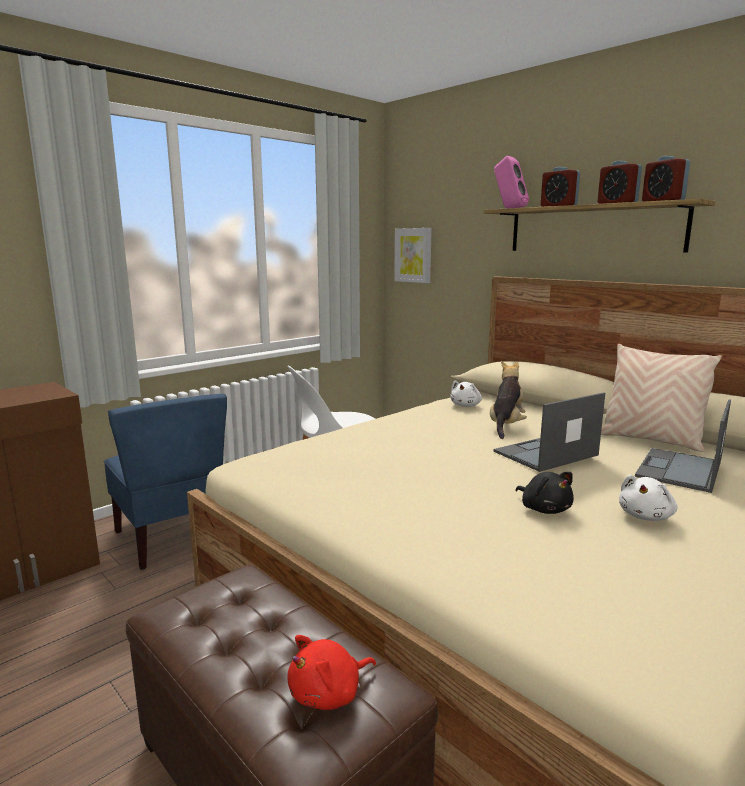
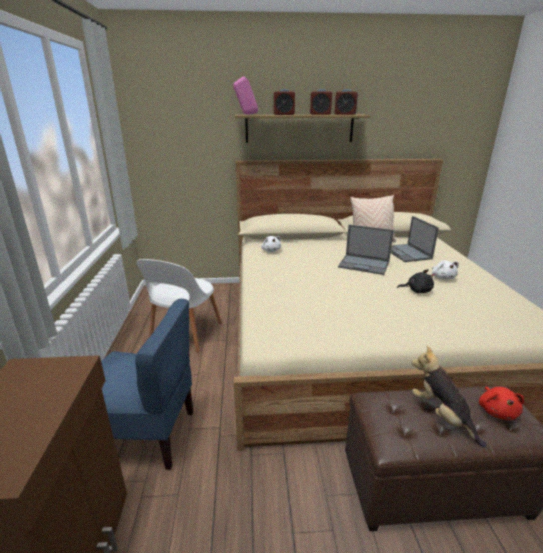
camera: 50 degrees left, 10 degrees up
(413, 255) = (155, 147): picture -> none
(506, 425) = (317, 256): plush toy -> plush toy (441, 415)
(545, 454) = (364, 265): laptop -> laptop turned 75 degrees counterclockwise

